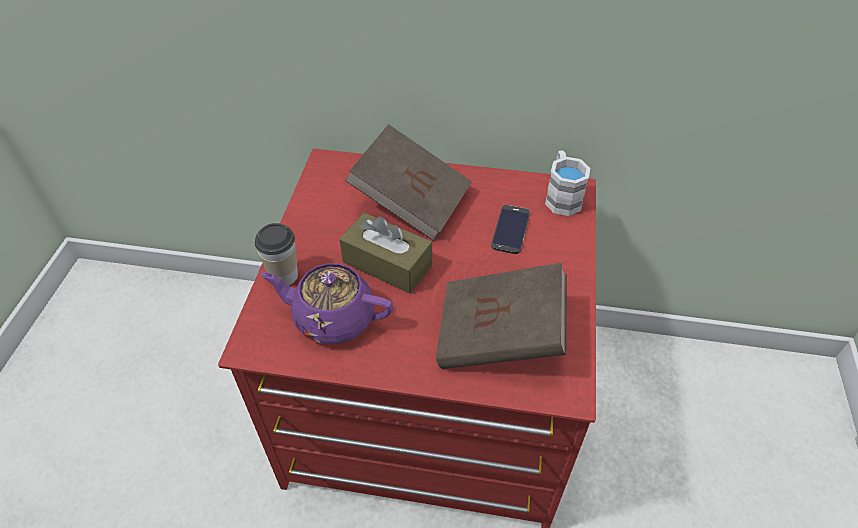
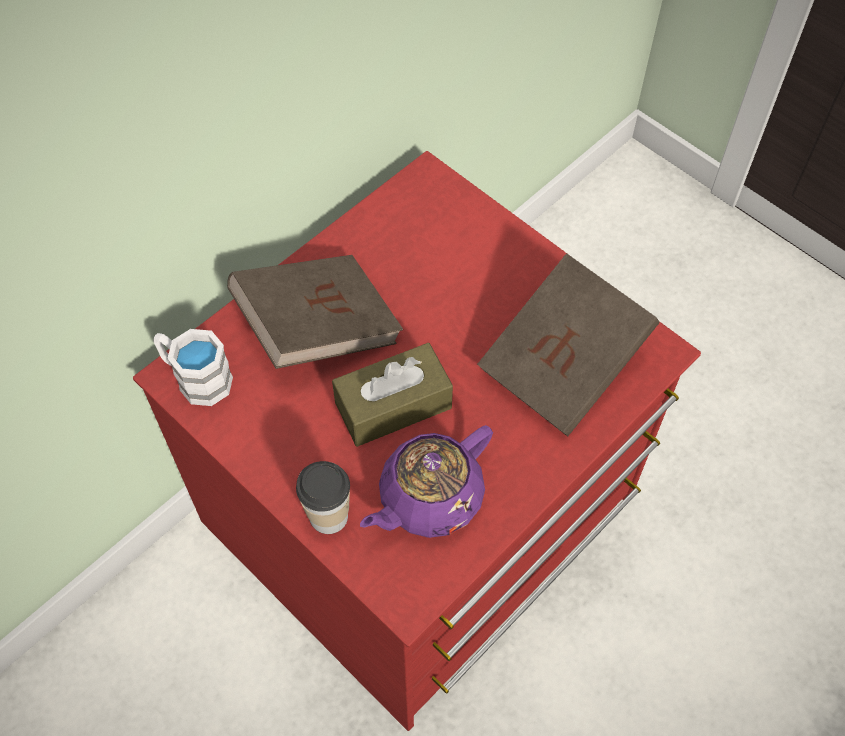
camera: 55 degrees left, 10 degrees up
(510, 229) = (436, 267): phone -> none
(561, 196) = (427, 194): white mug -> white mug (196, 378)

